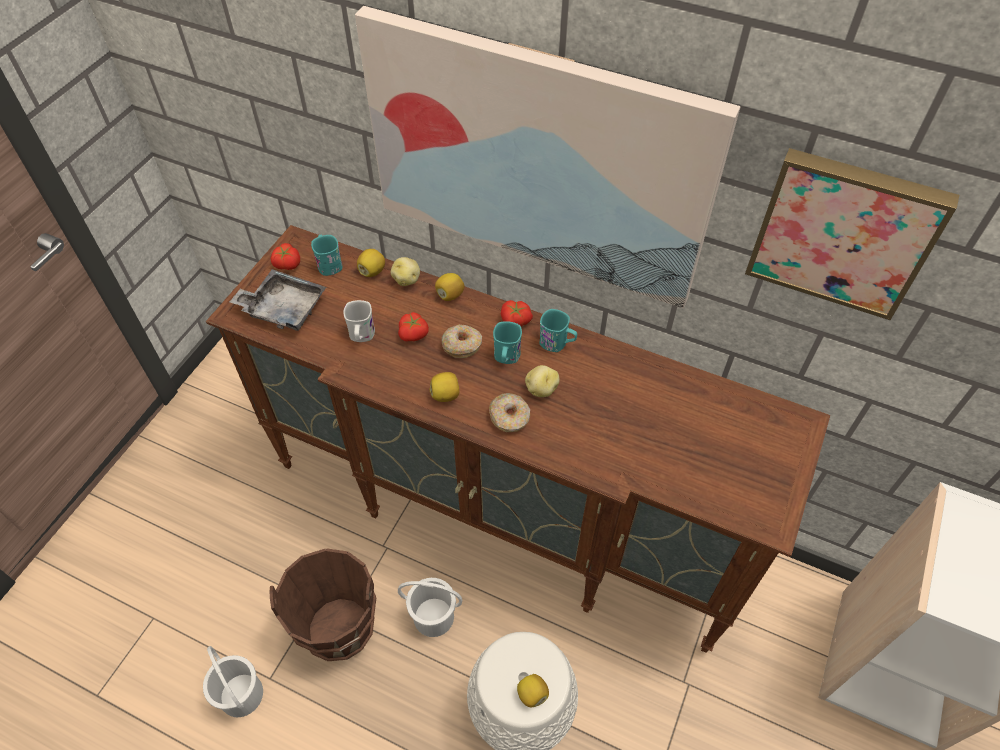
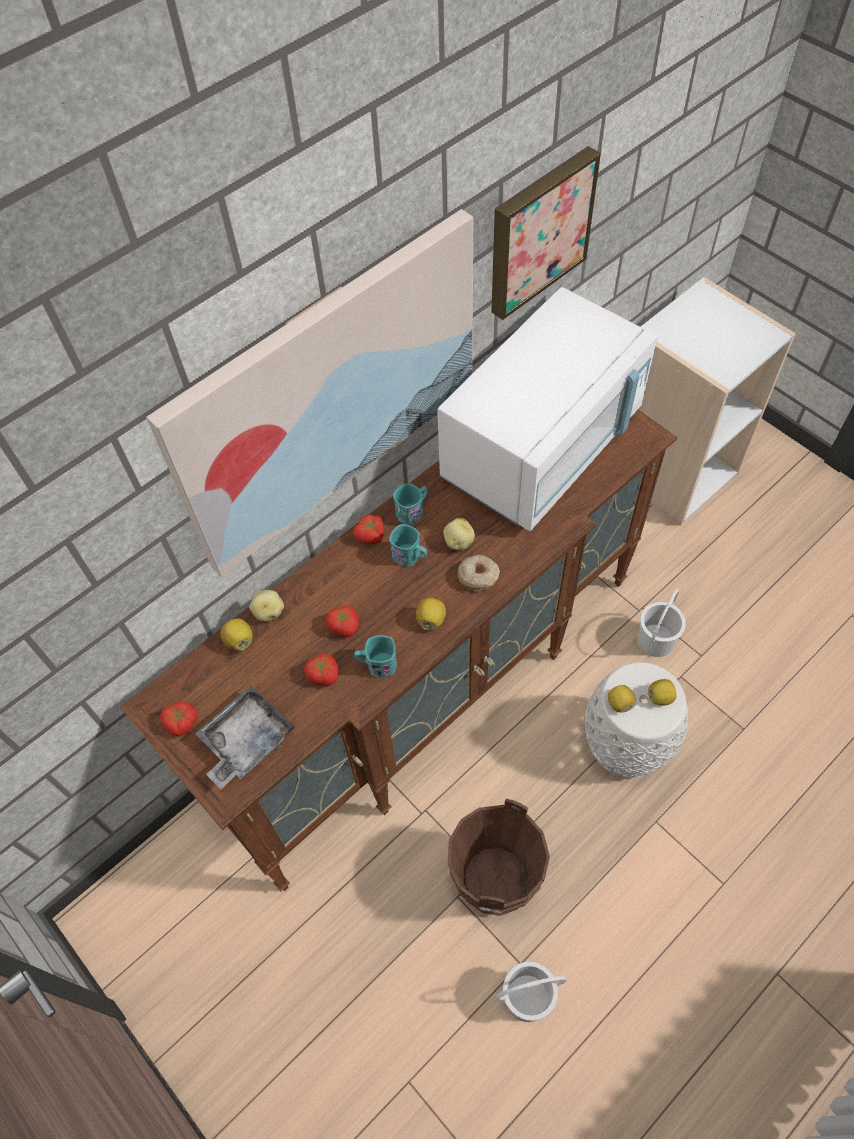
camera: 65 degrees left, 5 degrees up
(328, 263) = (204, 680): turquoise mug -> turquoise mug (377, 665)
(361, 336) = (323, 674): white mug -> tomato
(434, 617) = (514, 788): white bucket -> white bucket (656, 640)
(450, 295) = (310, 579): lemon -> lemon (619, 703)
(462, 345) = (378, 588): donut -> none
(695, 425) = (542, 447): none -> white microwave

